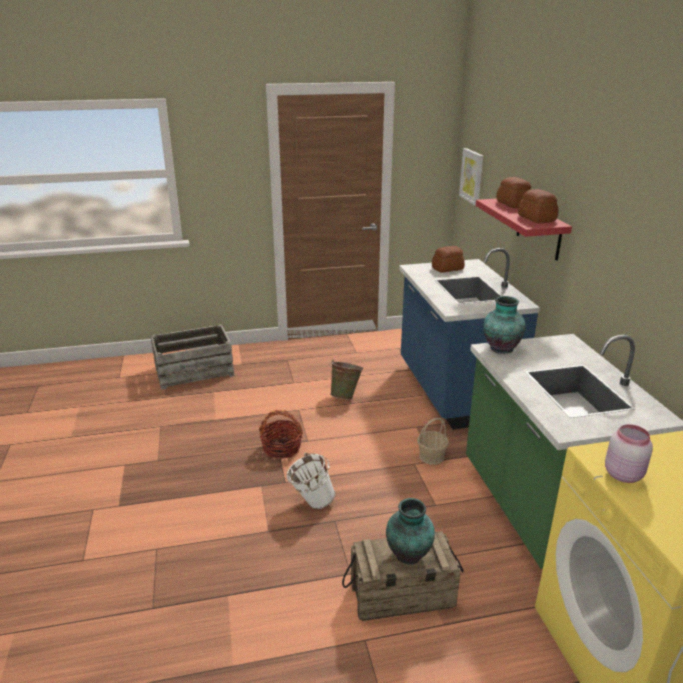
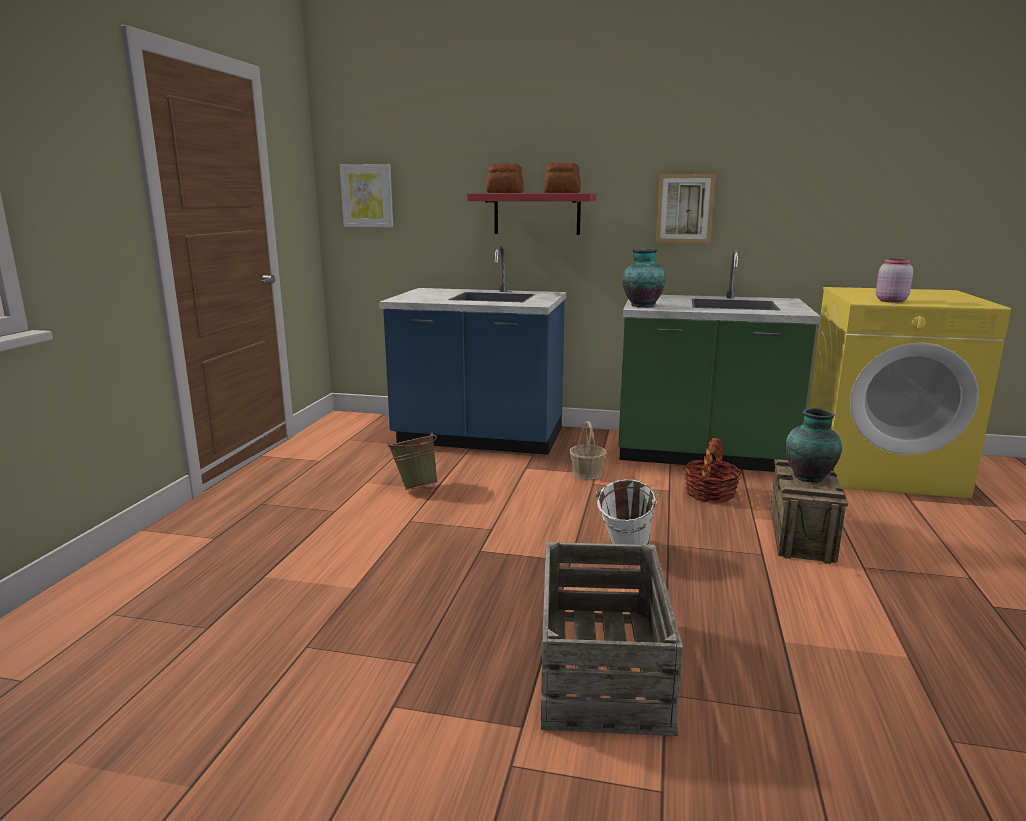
camera: 65 degrees left, 10 degrees down
(194, 371) = (160, 584): crate -> crate (600, 667)
(282, 448) = (491, 548): basket -> basket (710, 493)
(447, 268) = (425, 294): bread -> none
(623, 270) = (684, 208): none -> picture

